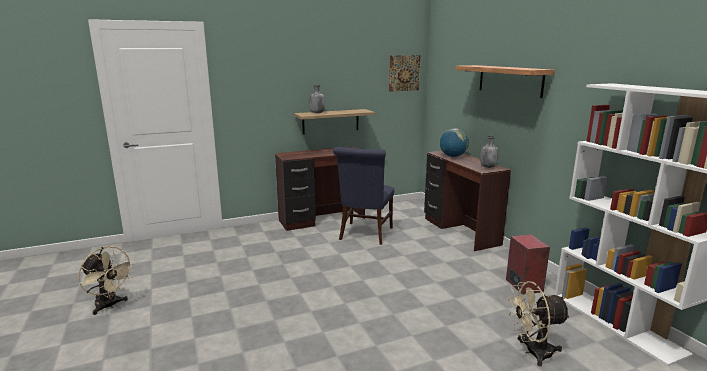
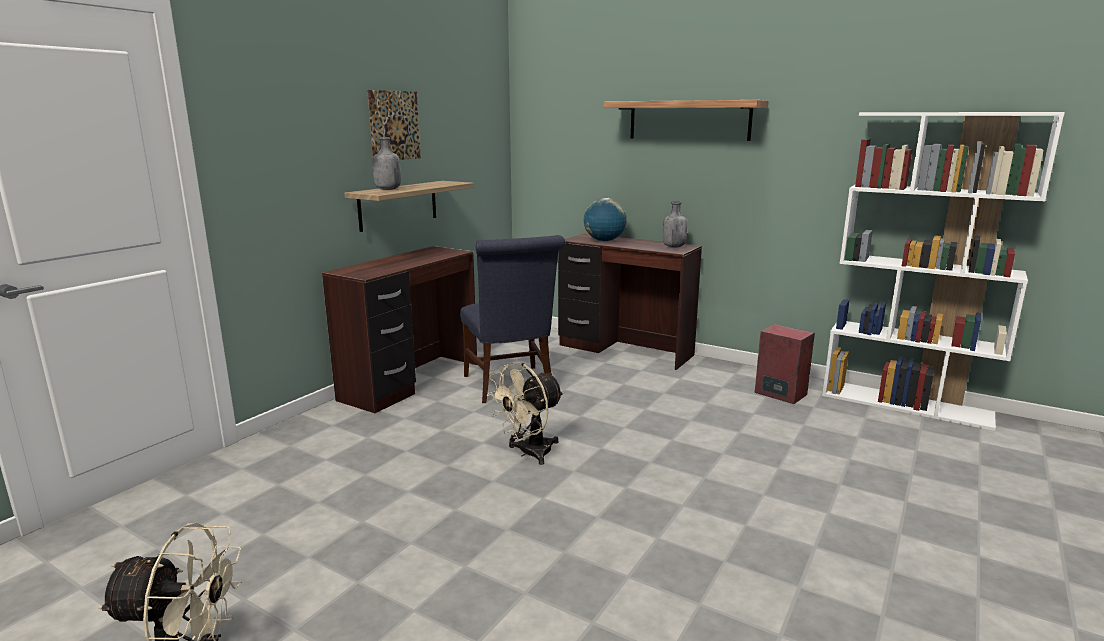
camera: 35 degrees left, 0 degrees up
(404, 73) = (485, 119): picture -> picture (394, 125)
(532, 352) = (893, 462): beige fan -> beige fan (529, 453)

